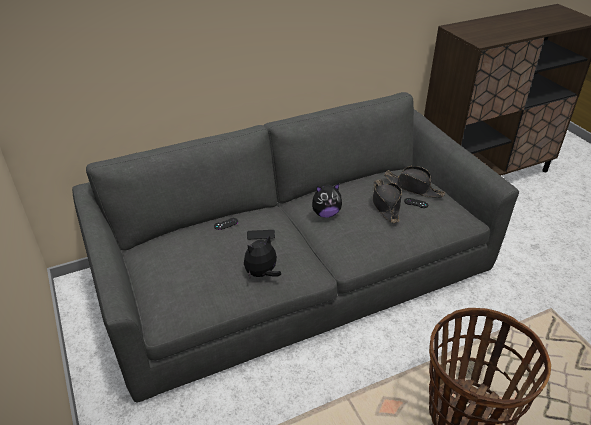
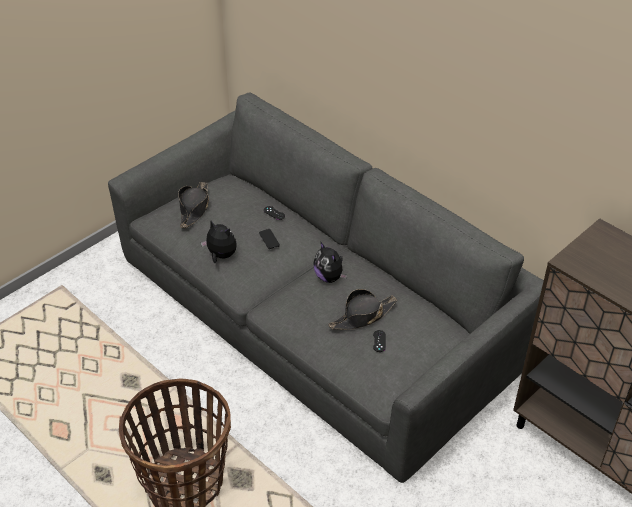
camera: 70 degrees right, 5 degrees up
(413, 187) = (409, 335): black hat -> black hat (194, 208)

